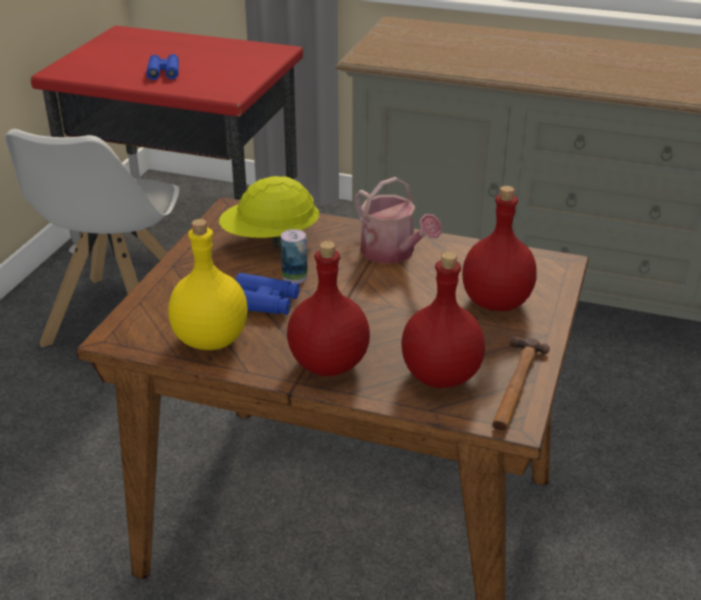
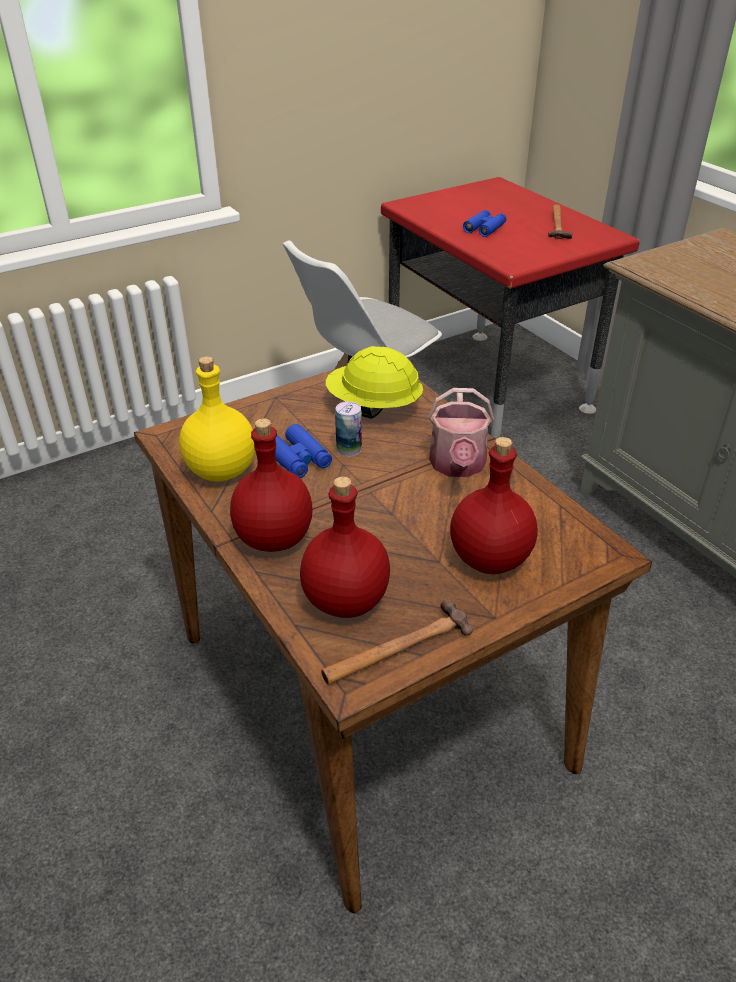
camera: 40 degrees right, 5 degrees up
(223, 52) = (558, 224): none -> hammer

